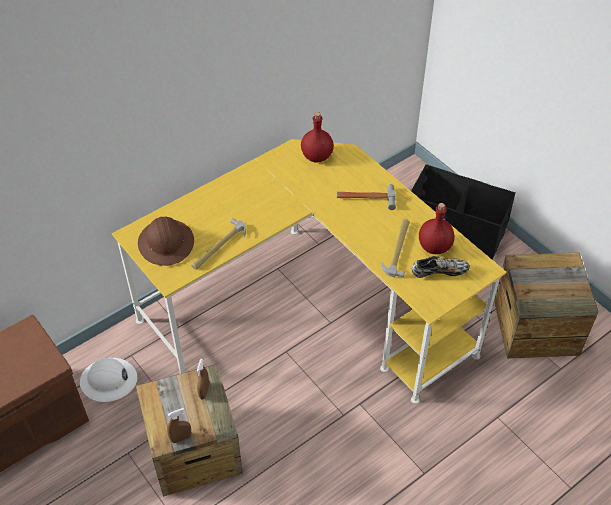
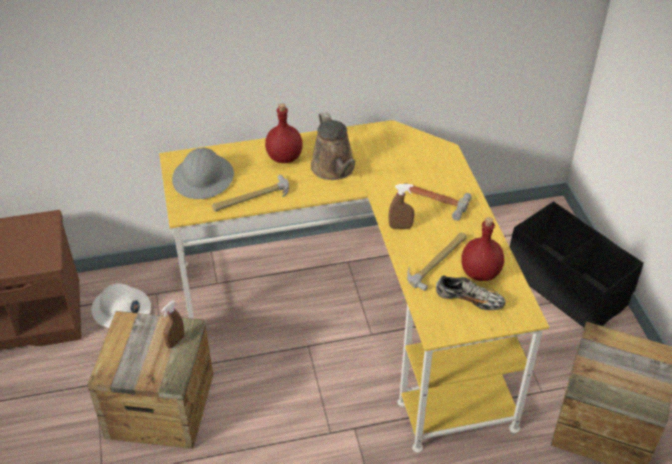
camera: 25 degrees right, 5 degrees down
(166, 243) = (203, 178): brown hard hat -> grey hard hat
(181, 438) = (125, 377): brown spray bottle -> brown spray bottle (400, 227)
(271, 198) = (334, 168): none -> brown watering can
(316, 156) = (408, 143): red bottle -> red bottle (284, 157)

